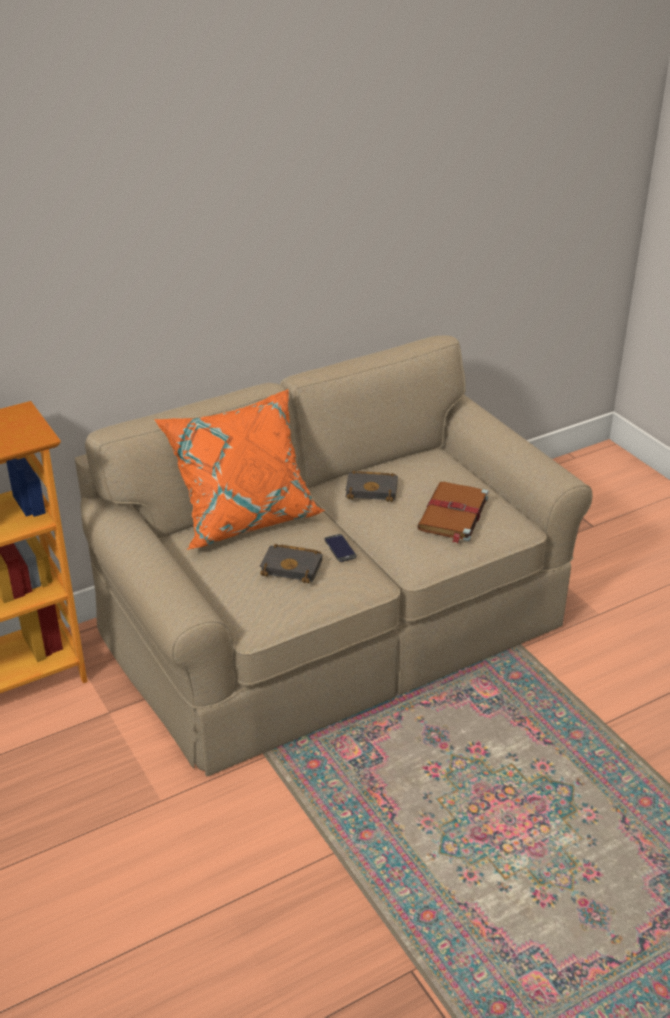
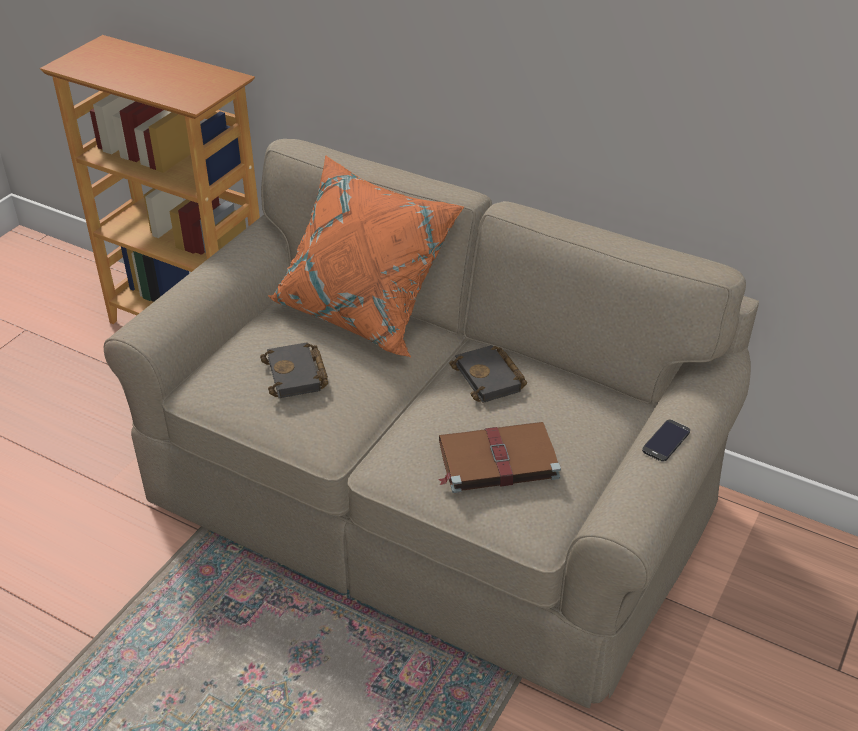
camera: 60 degrees right, 5 degrees up
(340, 548) = (359, 396): phone -> phone (666, 441)

